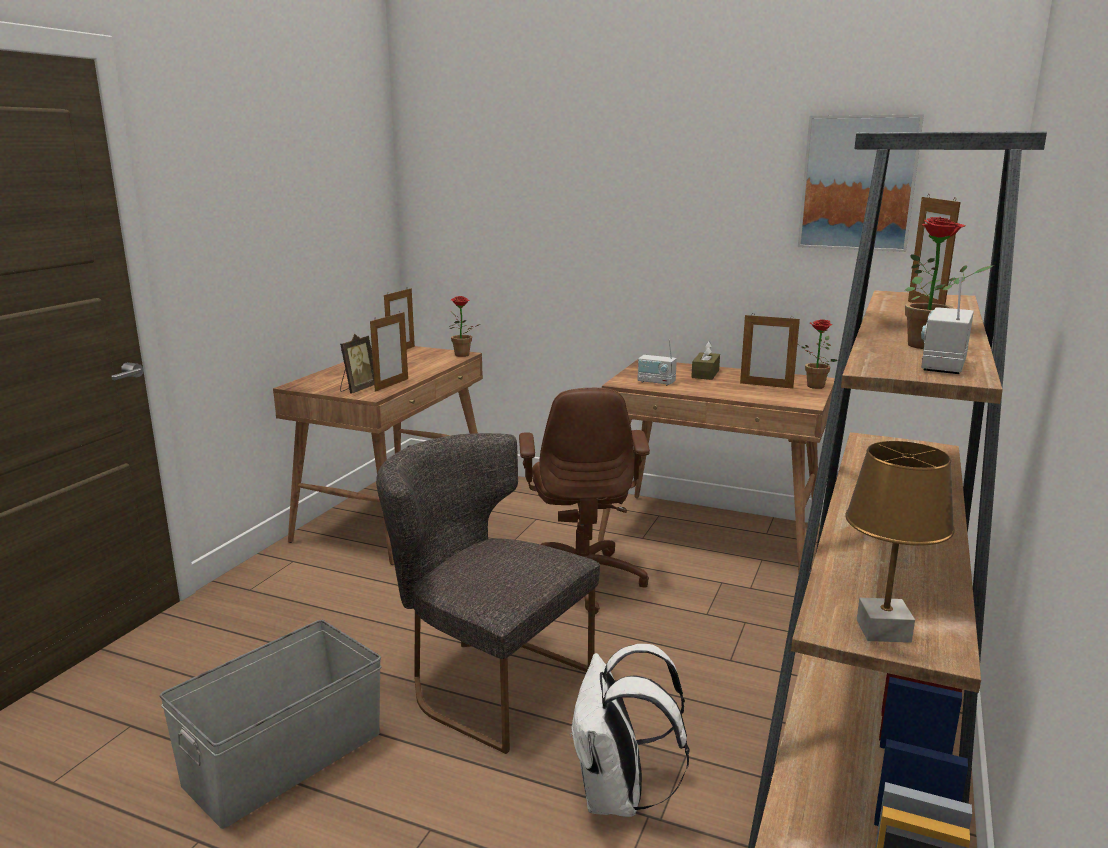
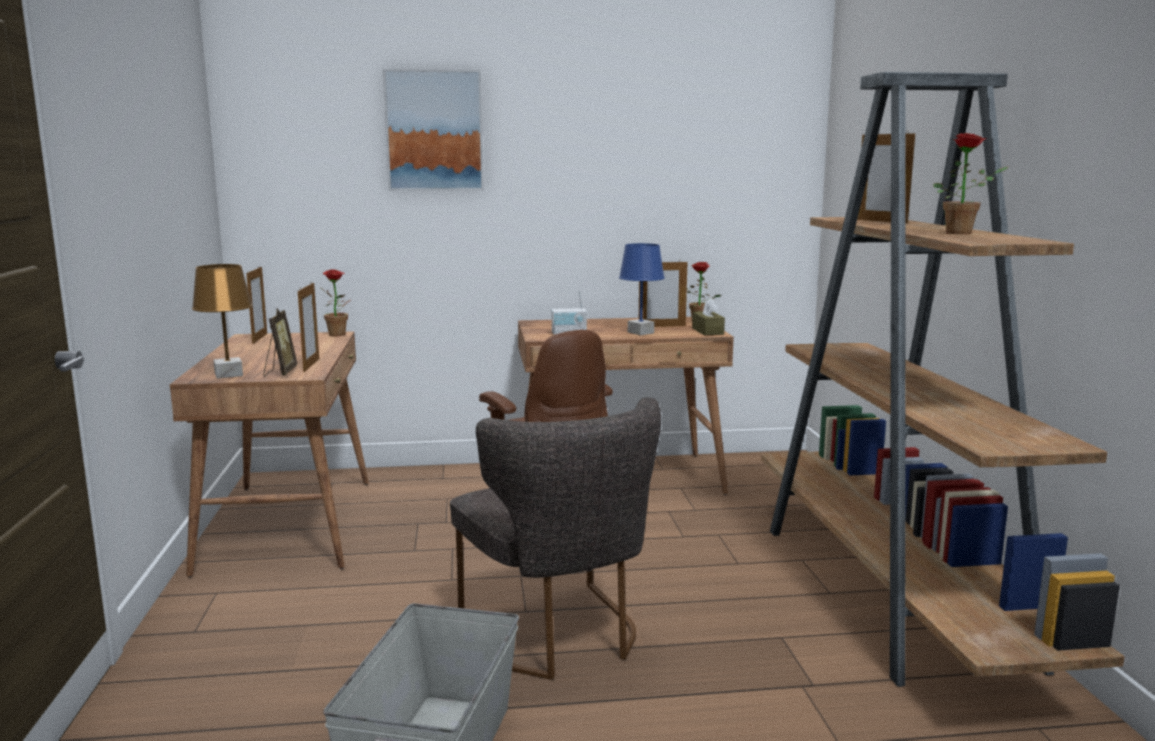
camera: 30 degrees left, 5 degrees down
(487, 682) = (559, 636): grey chair -> grey chair turned 120 degrees counterclockwise
(618, 796) = (765, 681): white backpack -> none
(705, 374) = (598, 324): brown tissue box -> brown tissue box (707, 331)
(729, 390) = (640, 332): none -> blue table lamp
(858, 183) = (706, 143): picture -> picture (434, 131)
(883, 630) = (1018, 441): brown table lamp -> brown table lamp (229, 374)
(942, 366) = (1006, 238): radio -> none

